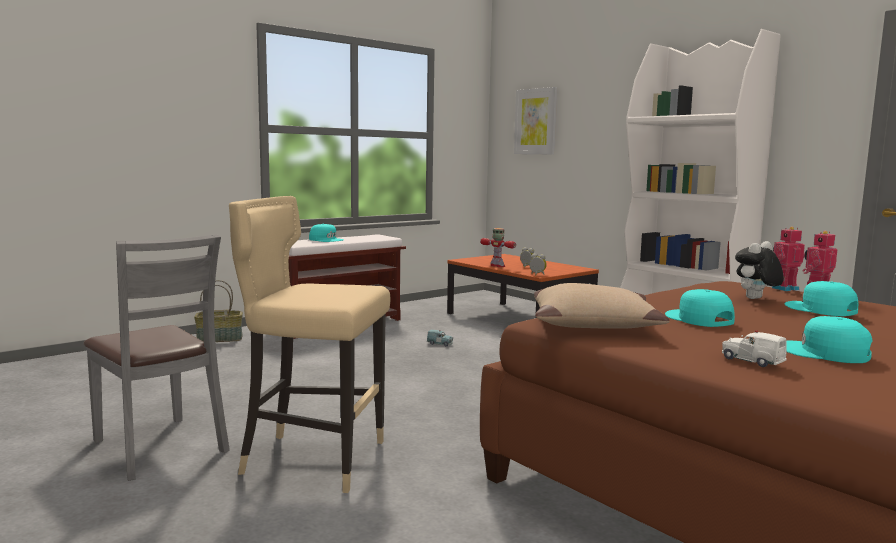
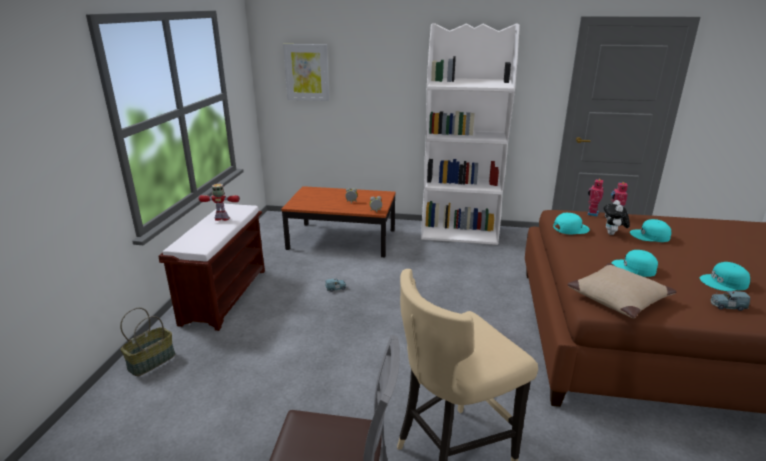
camera: 40 degrees left, 15 degrees up
(326, 239) = (206, 229): turquoise cap -> turquoise cap (570, 228)
(498, 266) = (332, 207): toy robot -> toy robot (222, 219)
(751, 361) = (727, 306): white toy car -> blue toy car

